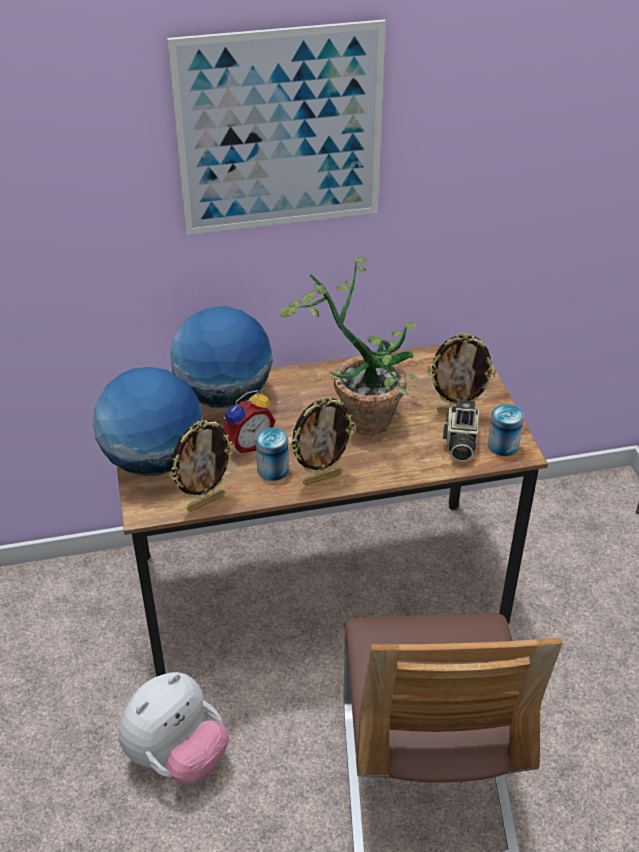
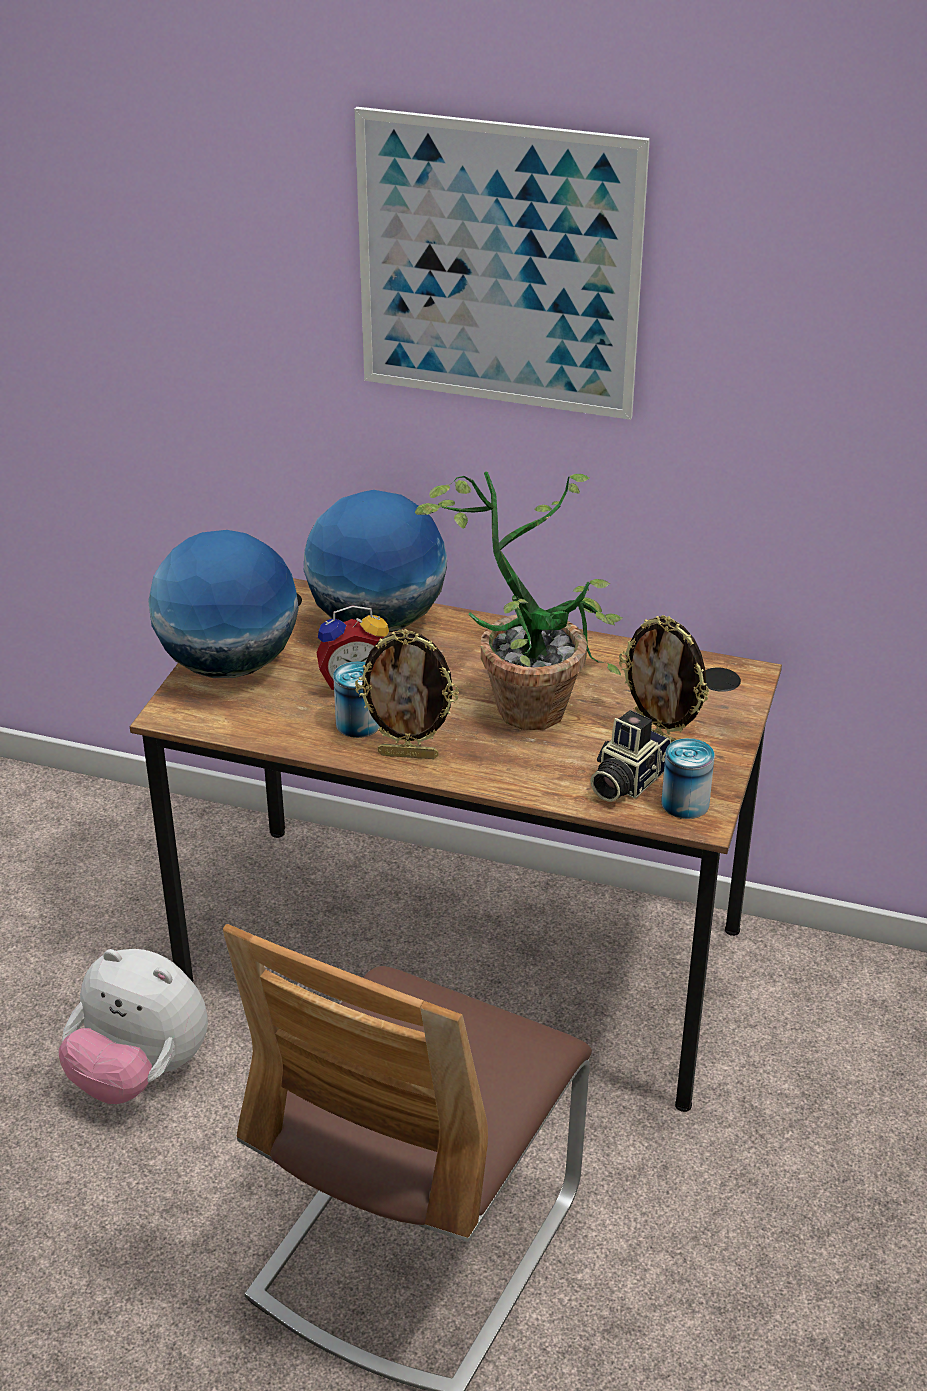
camera: 30 degrees right, 5 degrees down
(177, 756) = (139, 1073): plush toy -> plush toy turned 45 degrees clockwise
(205, 502) = (246, 730): picture frame -> none

